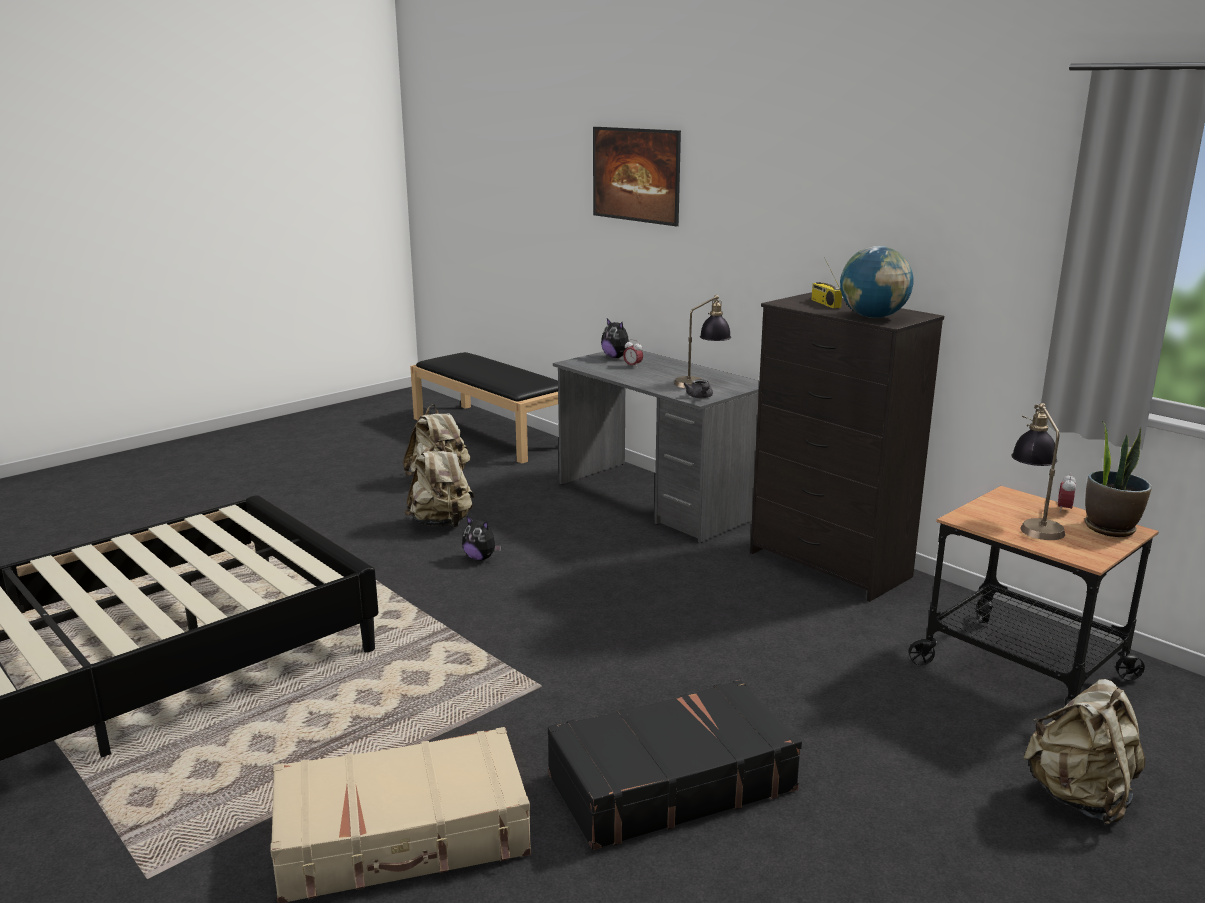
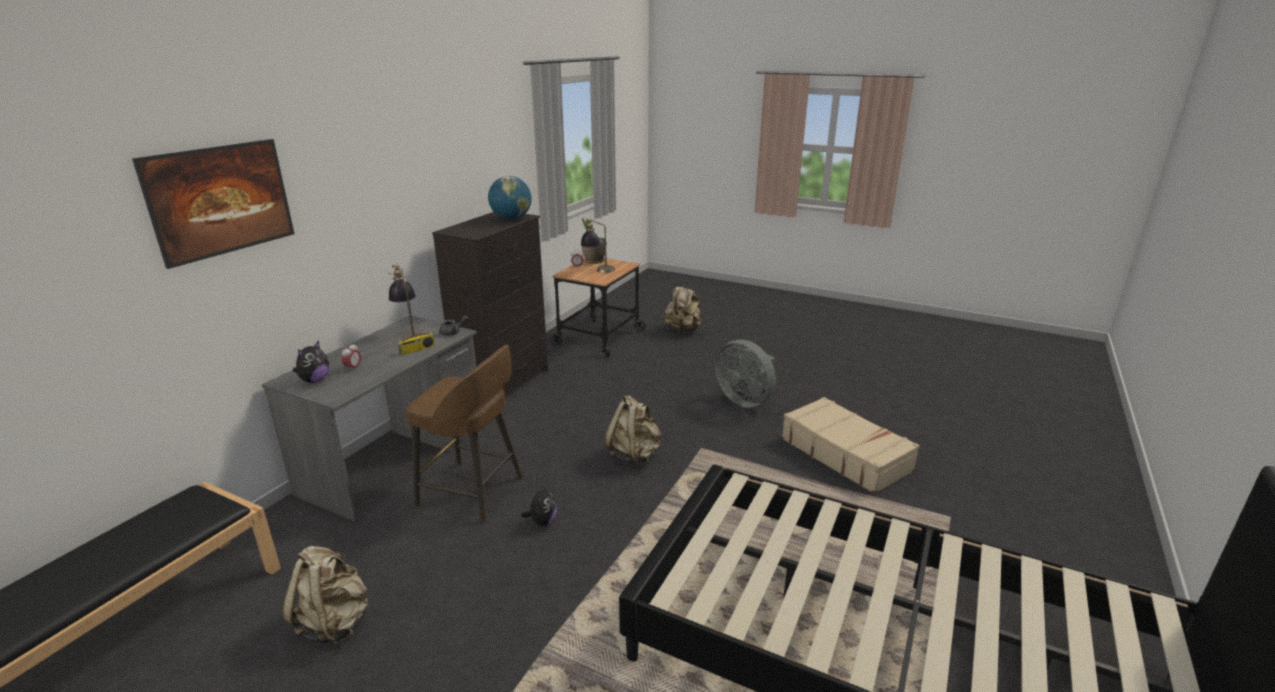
camera: 110 degrees left, 5 degrees up
(442, 524) = (473, 571): beige backpack -> beige backpack (634, 455)
(564, 530) = (473, 492): none -> brown stool
(670, 782) = (745, 400): black suitcase -> grey fan
(824, 303) = (474, 227): radio -> radio (417, 350)

